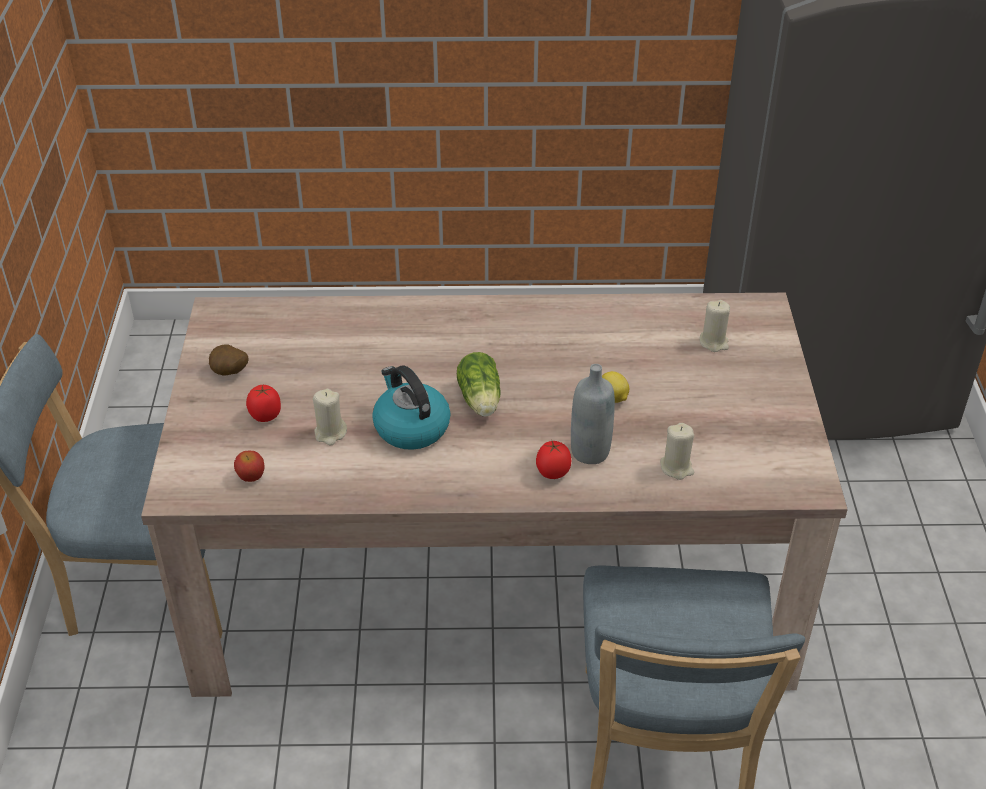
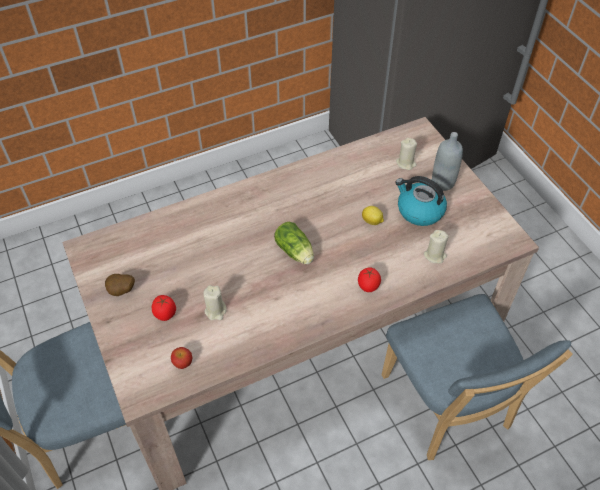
camera: 25 degrees left, 10 degrees up
(410, 427) = (264, 287): kettle -> kettle (419, 211)
(590, 452) = (380, 263): grey bottle -> grey bottle (442, 183)

